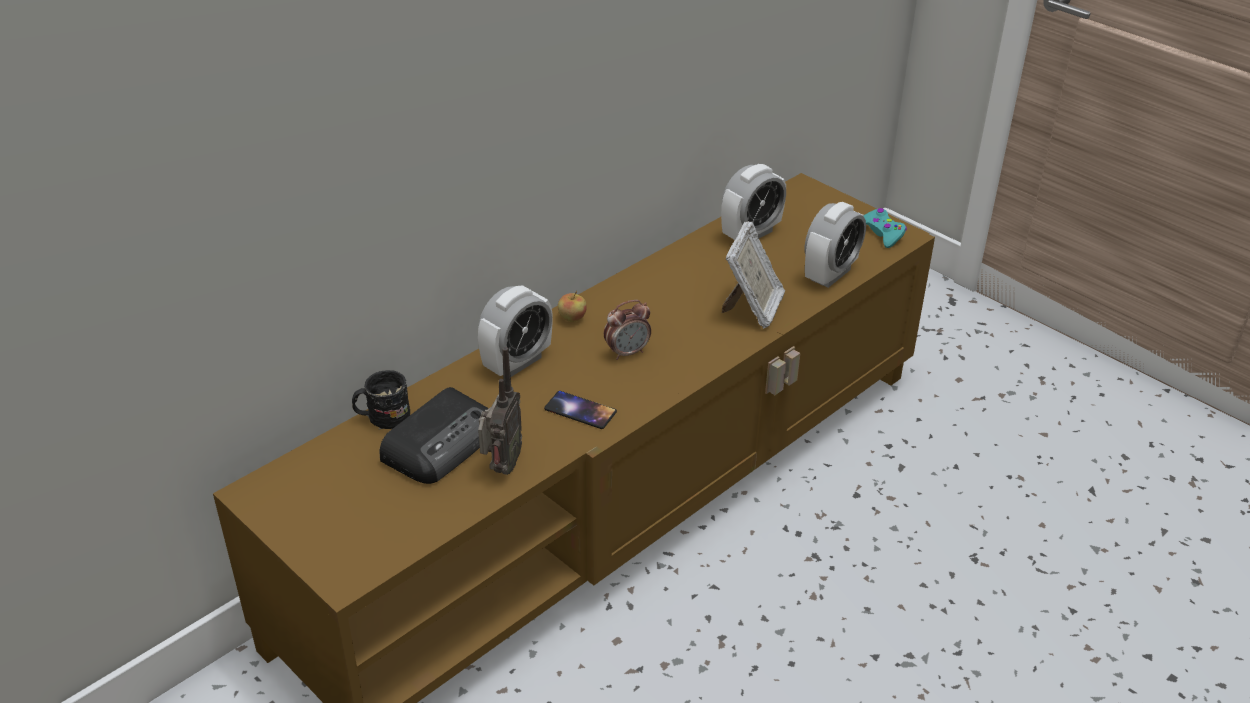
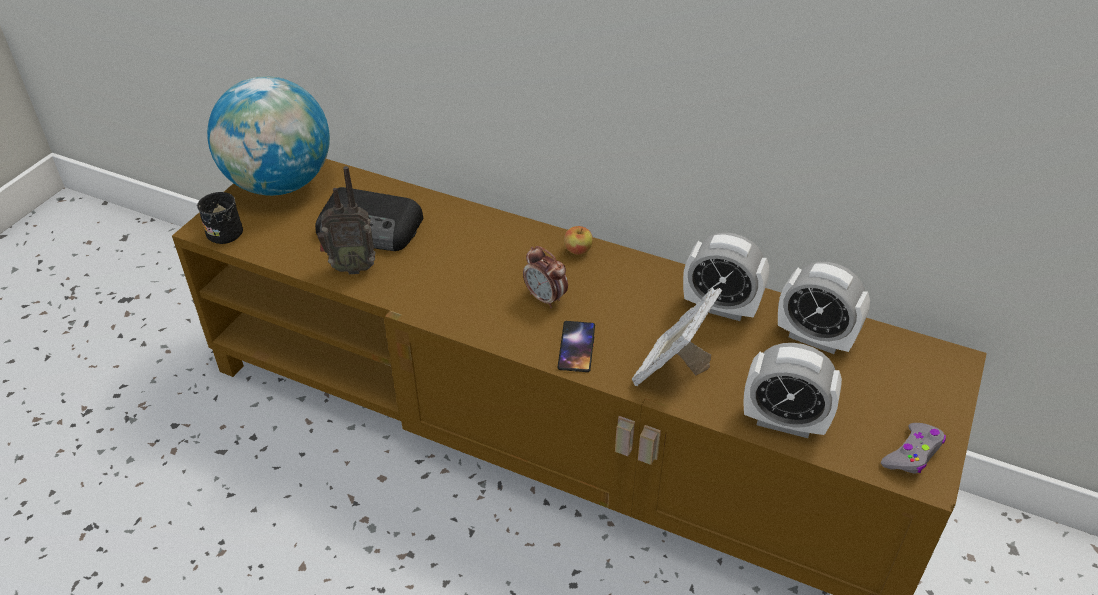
camera: 70 degrees right, 5 degrees up
(302, 502) = (280, 184): none -> globe
(382, 418) = (389, 189): black mug -> black mug (224, 230)
(517, 363) = (494, 237): alarm clock -> alarm clock (720, 307)
(580, 410) = (445, 291): phone -> phone (576, 347)
(752, 309) = (672, 370): picture frame -> picture frame turned 120 degrees clockwise
(882, 233) = (912, 454): turquoise game controller -> grey game controller

